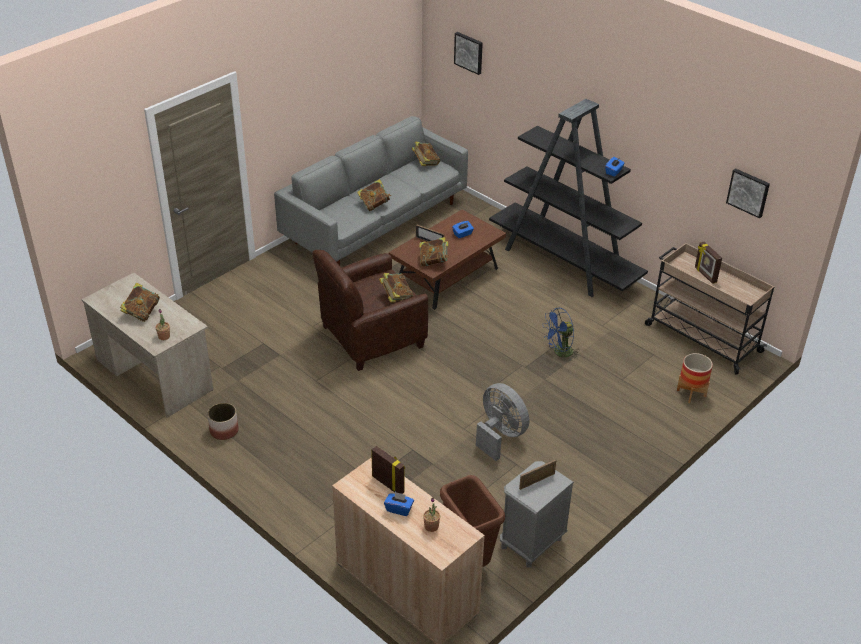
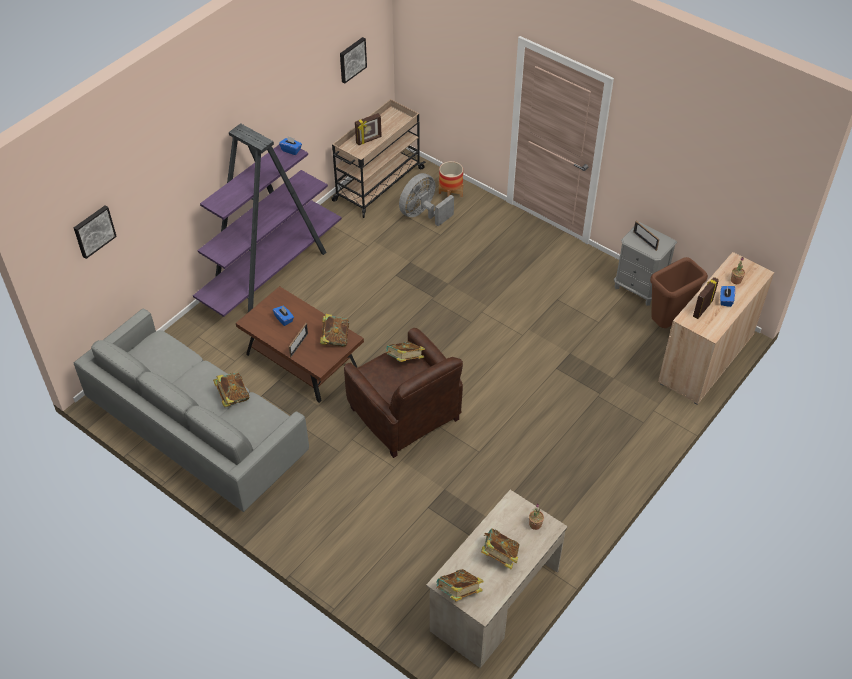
camera: 95 degrees left, 10 degrees up
(224, 430) = (565, 516): planter -> none
(425, 163) = (142, 358): book -> book (458, 592)
(500, 435) = (525, 310): grey fan -> grey fan (423, 214)
(560, 353) = (410, 274): blue fan -> none
(564, 263) = (271, 271): black bookcase -> purple bookcase

